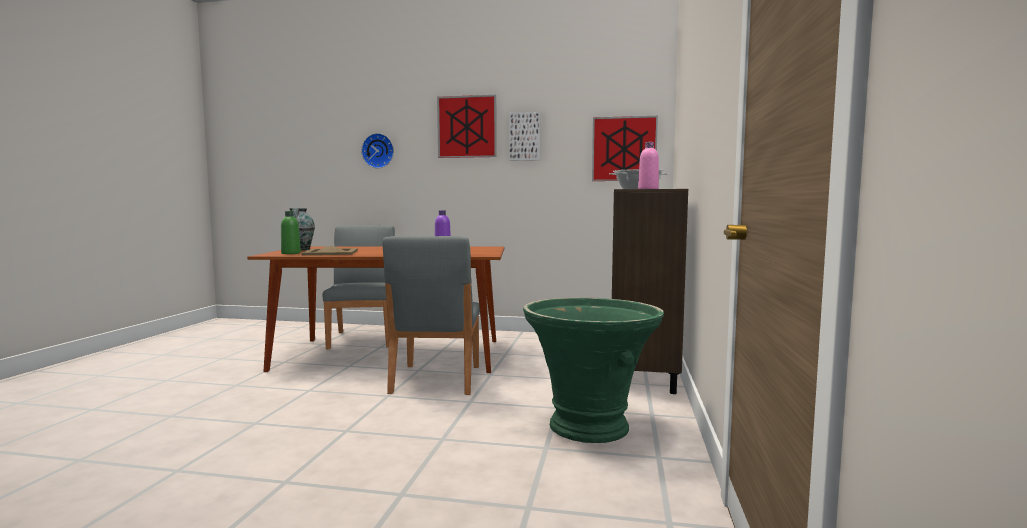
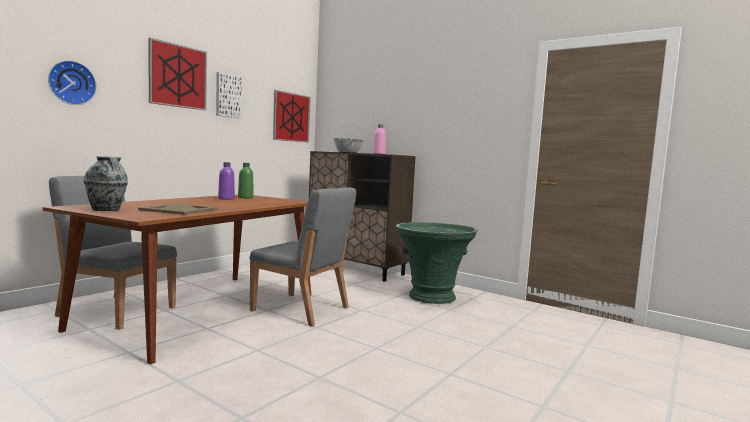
camera: 65 degrees left, 0 degrees up
(291, 253) = (149, 214): green bottle -> green bottle (245, 197)

